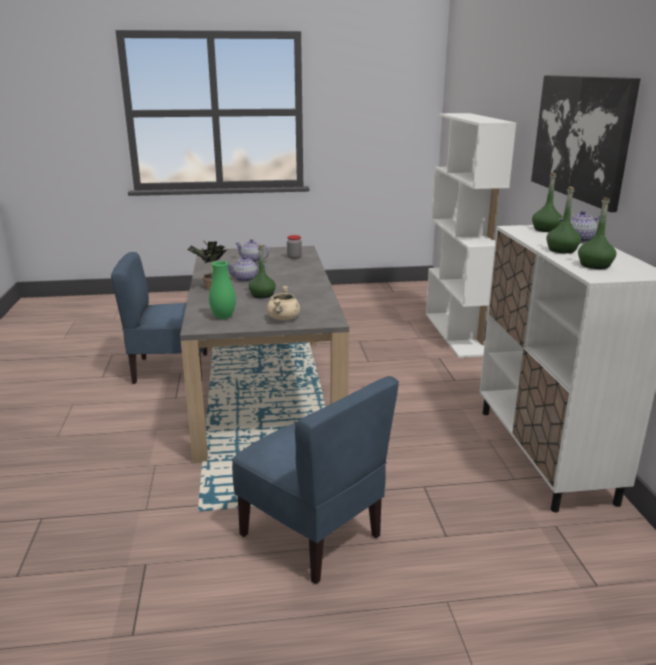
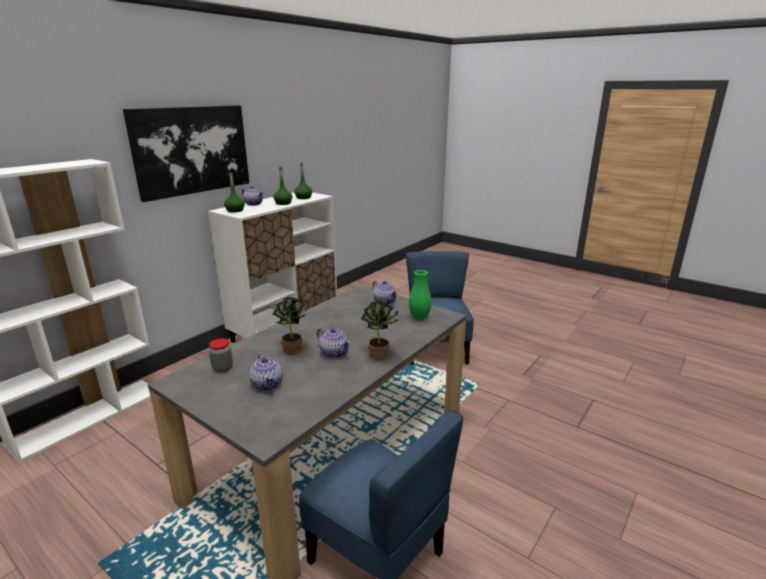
camera: 135 degrees left, 0 degrees up
(262, 295) = (358, 327): green bottle -> none
(275, 273) = (294, 350): none -> potted plant
(283, 318) = (384, 301): beige cooking pot -> teapot

